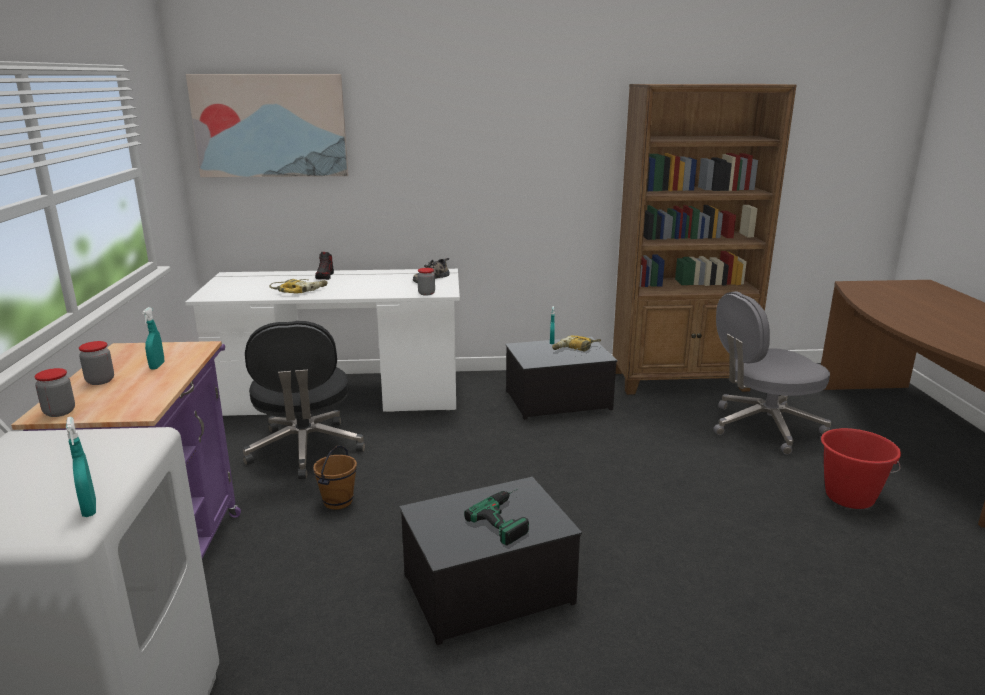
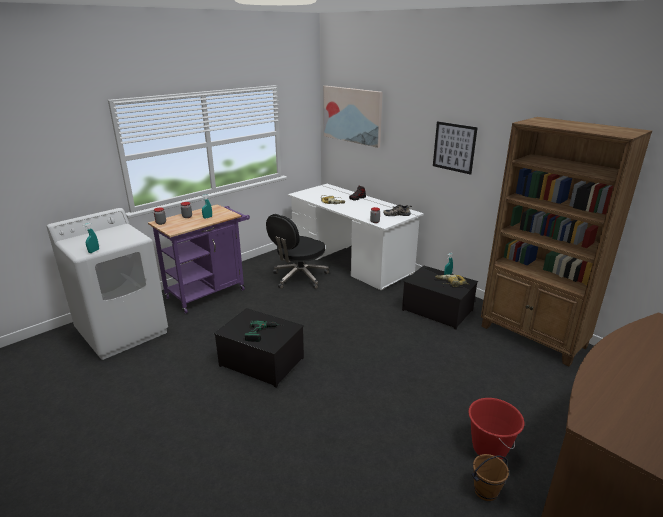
camera: 50 degrees right, 5 degrees up
(338, 502) = (275, 303): brown bucket -> brown bucket (486, 492)
(499, 150) = (454, 147): none -> picture
(763, 427) = (526, 387): grey office chair -> none

